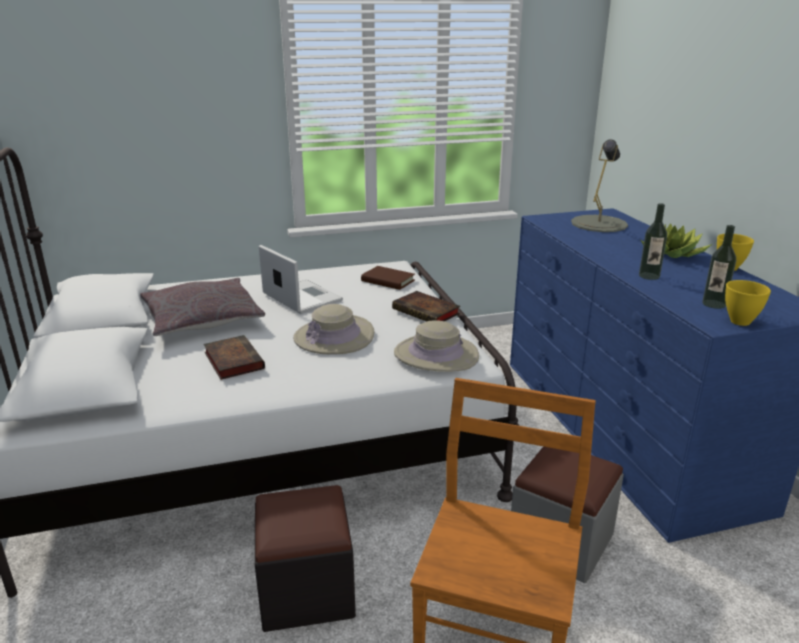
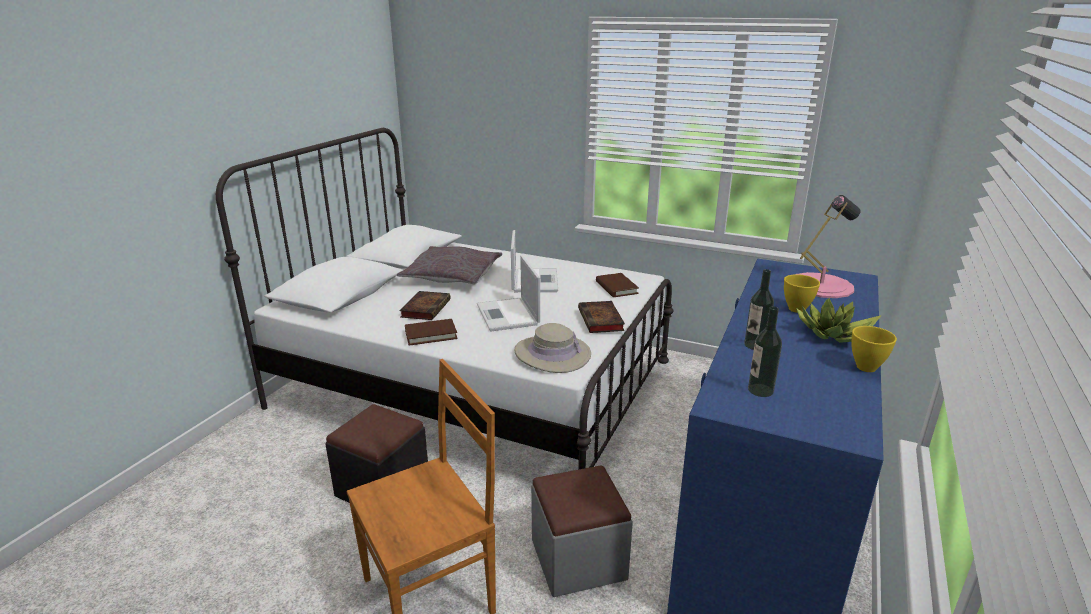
camera: 40 degrees right, 0 degrees up
(288, 383) = (431, 334): none -> brown book
(334, 336) = (508, 315): beige hat -> laptop
(598, 223) = (821, 285): grey table lamp -> pink table lamp
(739, 322) = (747, 413): yellow bowl -> yellow bowl (795, 309)

